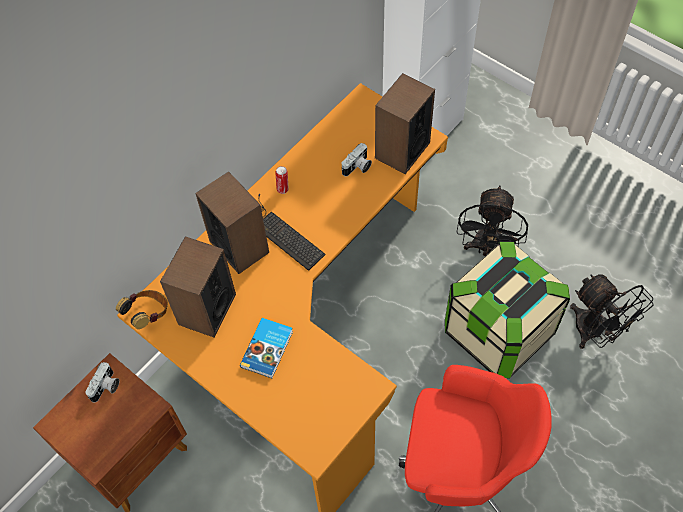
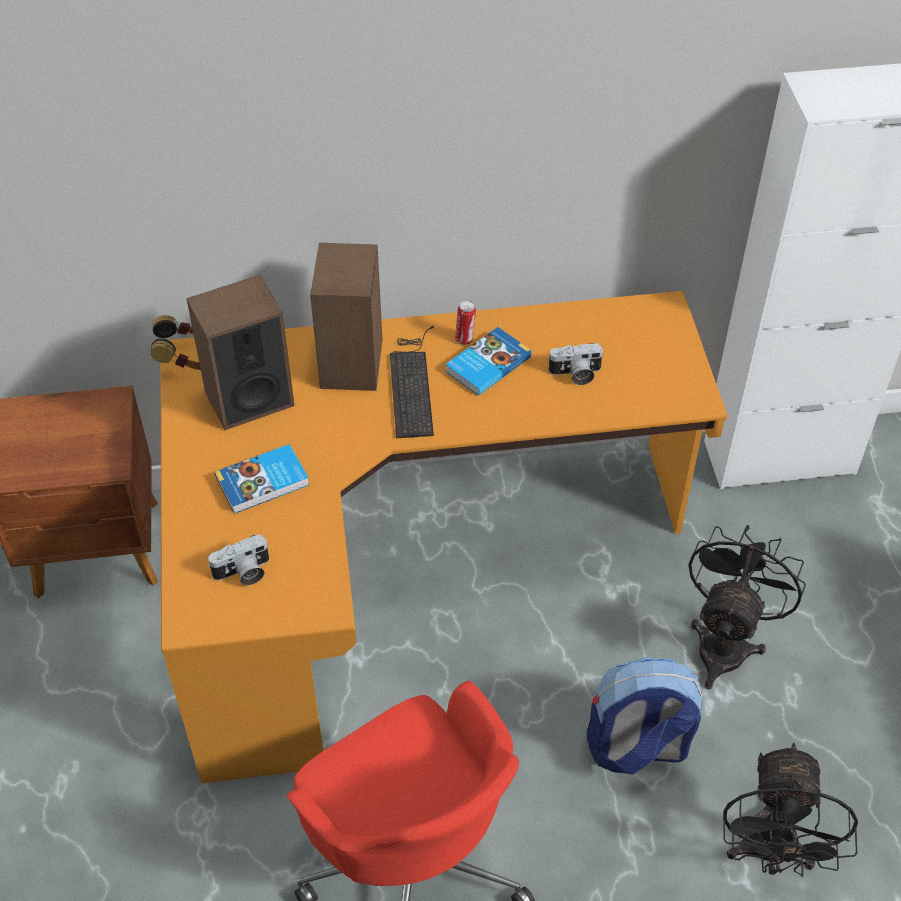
camera: 40 degrees right, 10 degrees down
(106, 387) = (92, 414): camera -> camera (243, 573)
(309, 195) = (486, 364): none -> book
(402, 150) = (650, 392): speaker -> none
(487, 248) = (725, 643): black fan -> black fan turned 150 degrees clockwise
(498, 331) = (636, 747): storage box -> backpack

